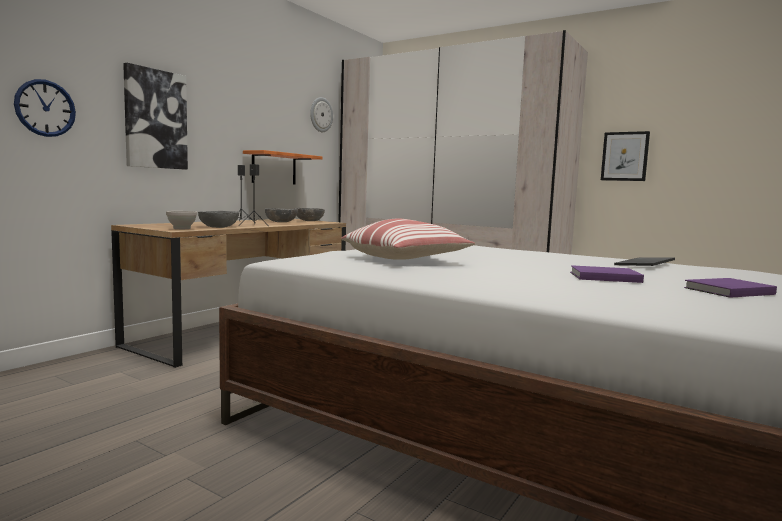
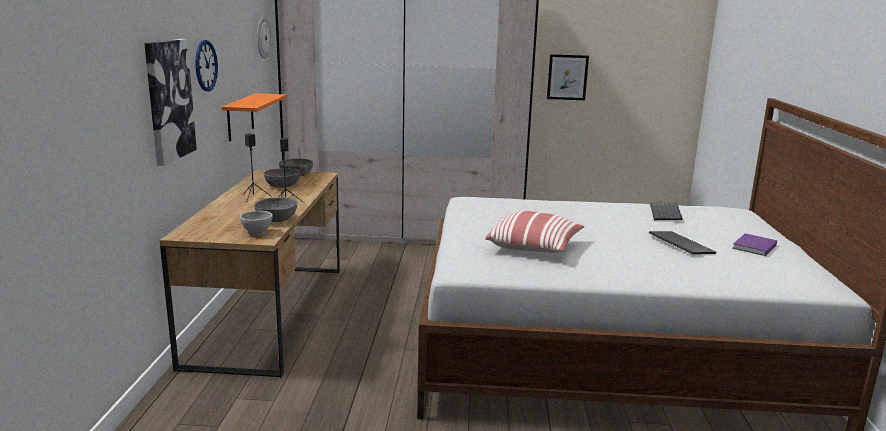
camera: 30 degrees left, 10 degrees up
(45, 108) = (103, 126): wall clock -> wall clock (205, 65)
(602, 277) = (679, 244): purple book -> keyboard

